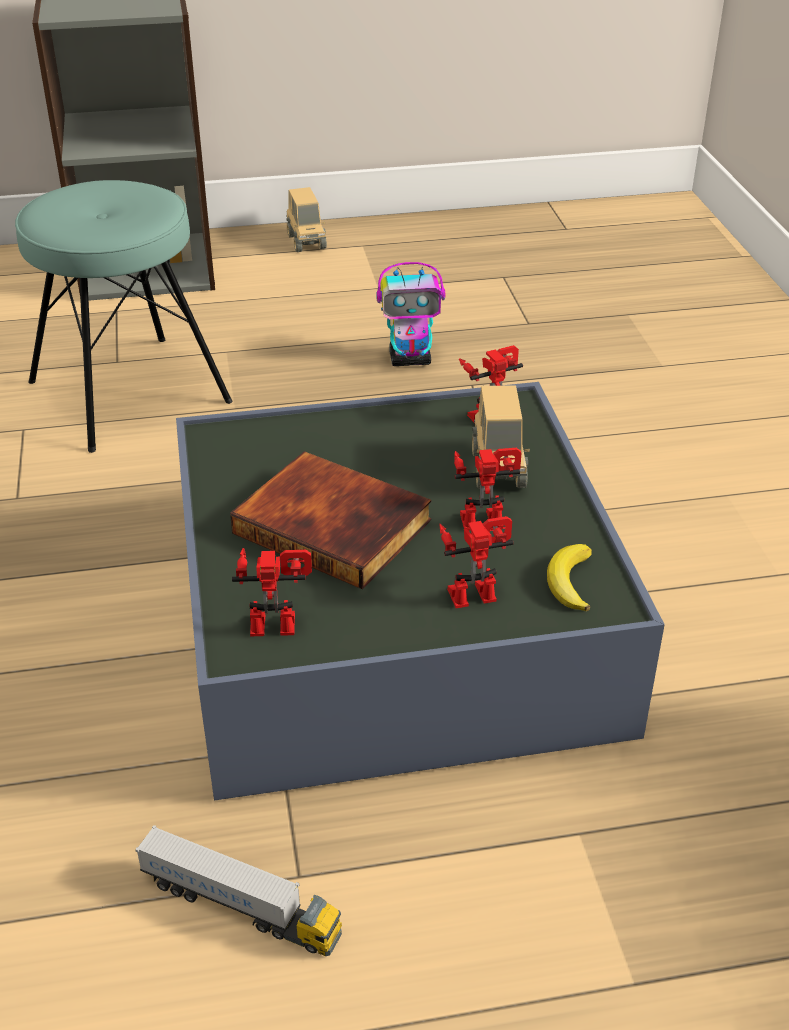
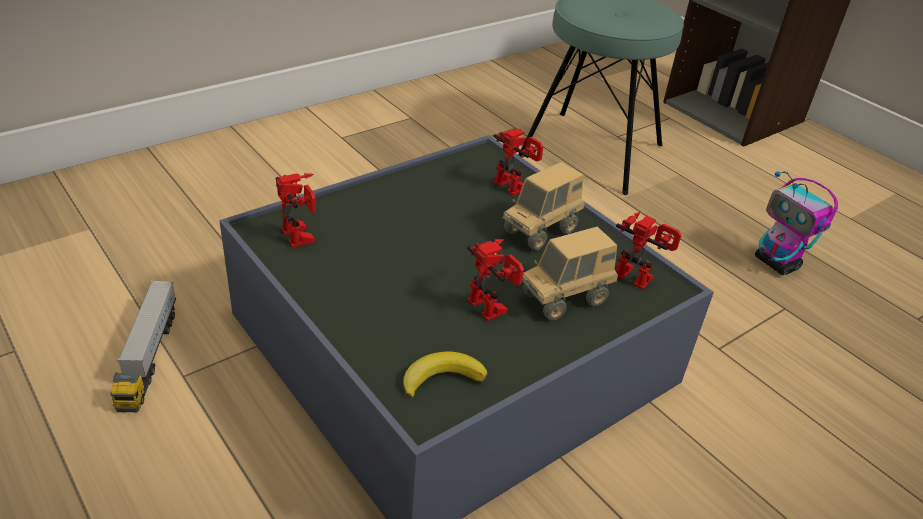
camera: 60 degrees right, 0 degrees up
(306, 242) = (859, 165): toy truck -> toy truck (540, 231)
(335, 525) = (426, 233): book -> none
(473, 590) = (394, 322): toy robot -> toy robot (515, 185)

